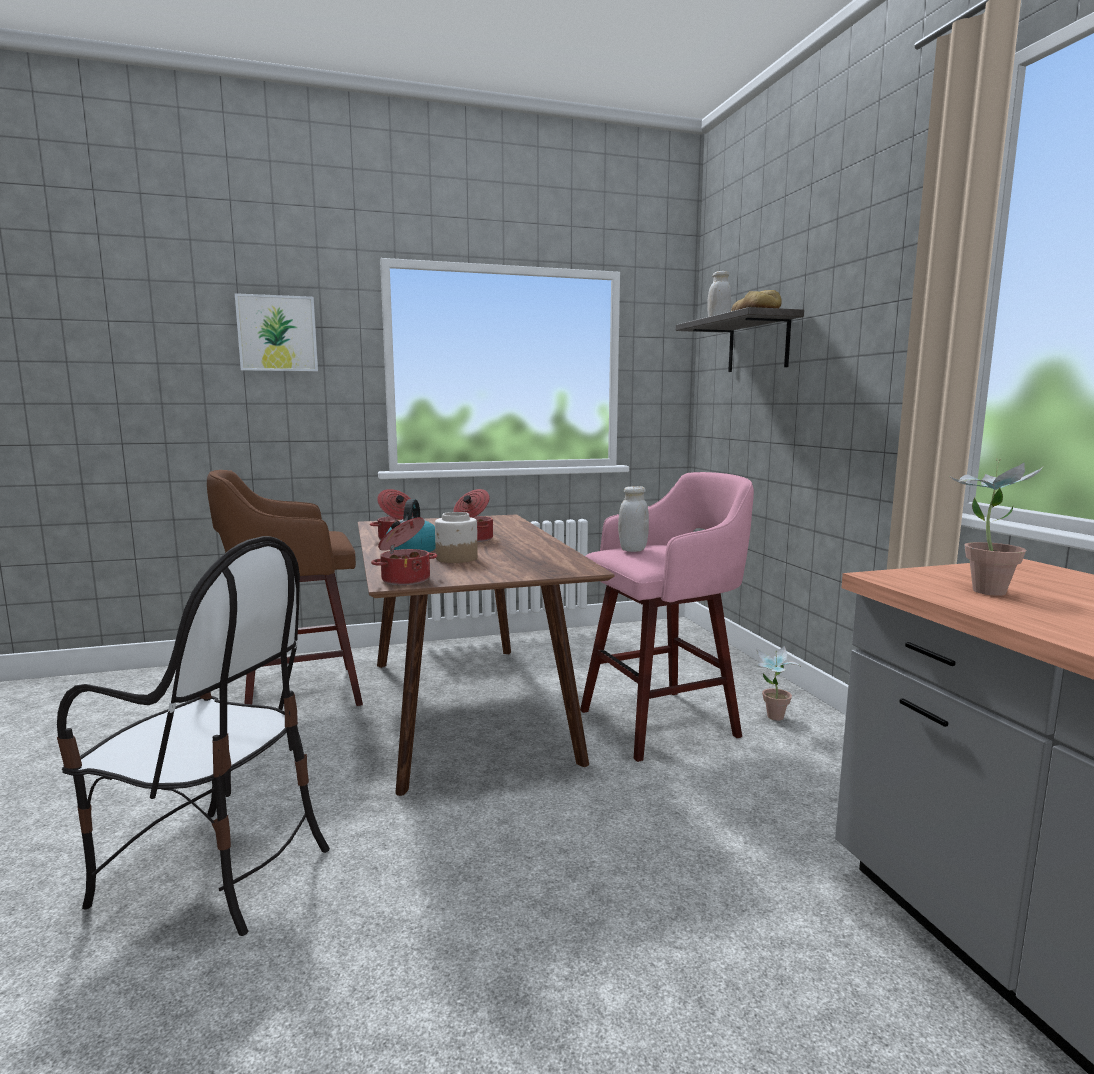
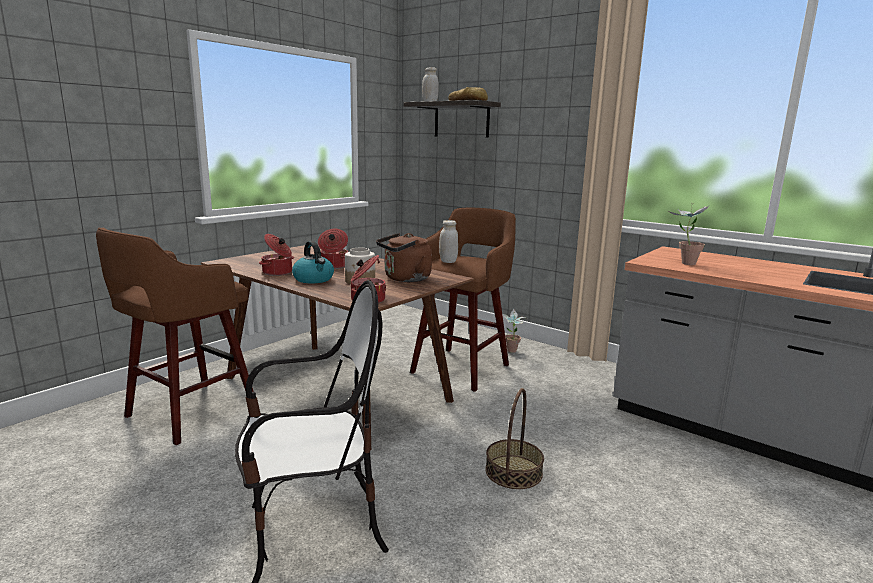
camera: 35 degrees left, 5 degrees up
(277, 333) = (100, 93): picture -> none
(516, 563) = (405, 279): none -> brown kettle
(537, 901) = (513, 471): none -> basket
(663, 722) = (462, 367): pink stool -> brown stool

